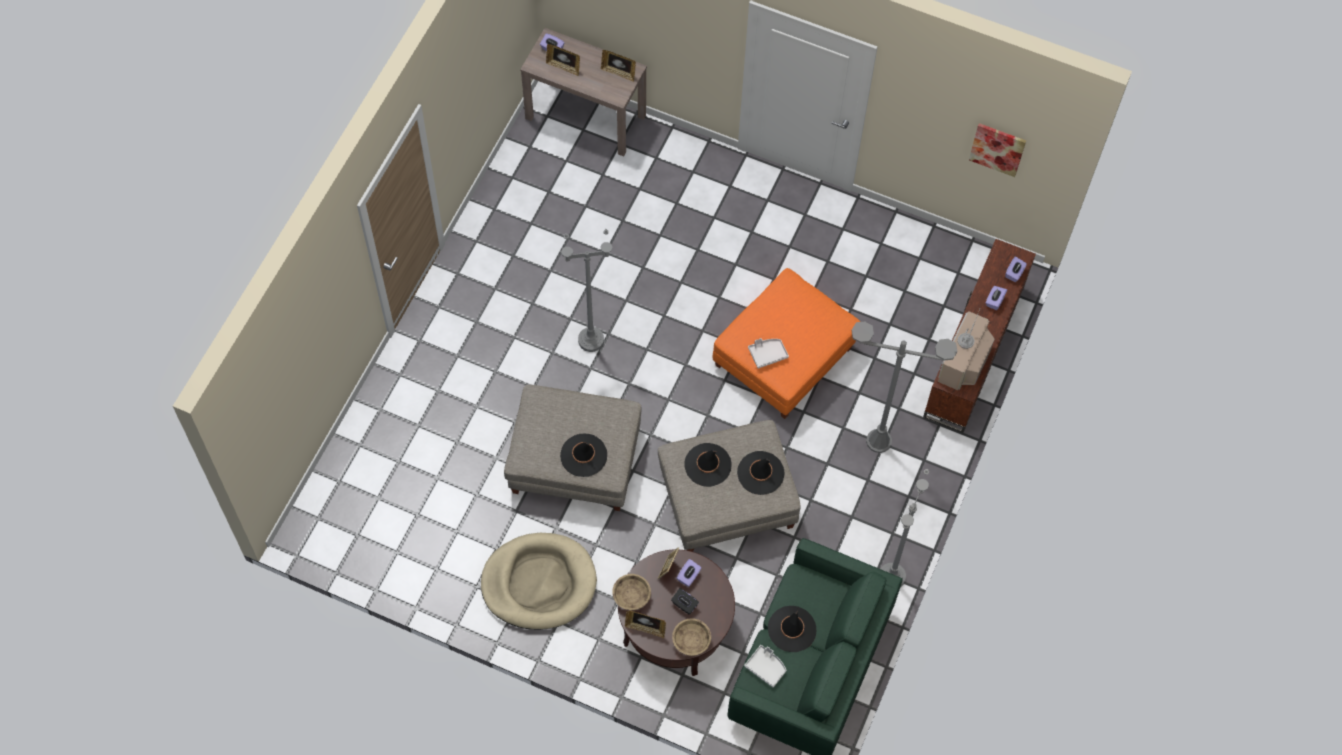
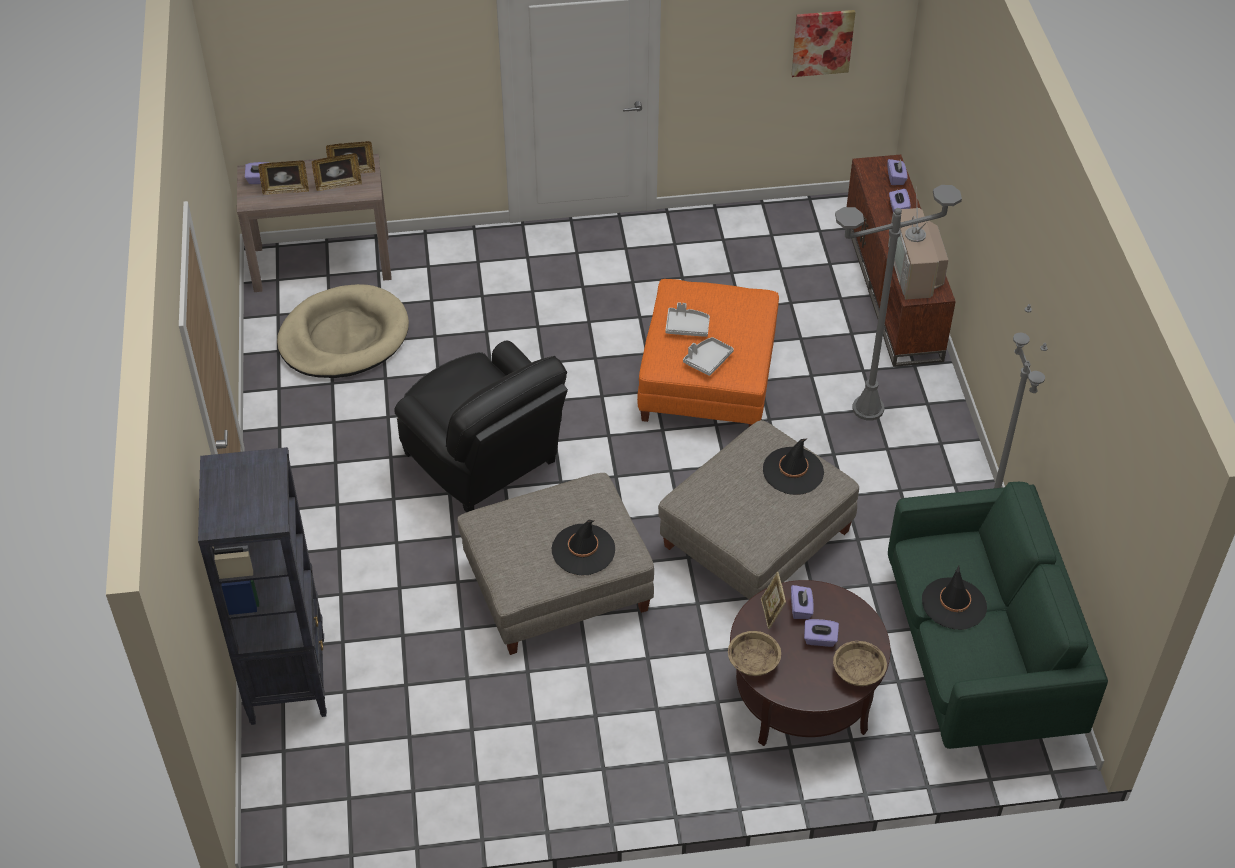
camera: 30 degrees left, 15 degrees down
(370, 433) = (288, 679): none -> black bookcase
(539, 583) = (612, 733): beige dog bed -> beige dog bed (344, 337)
(590, 340) = (485, 461): grey floor lamp -> black armchair
(645, 628) = (796, 687): picture frame -> picture frame (338, 185)
(684, 605) = (820, 639): black tissue box -> purple tissue box
(707, 465) = (730, 491): black hat -> none
(766, 667) = (959, 657): grey tray -> grey tray (687, 327)

